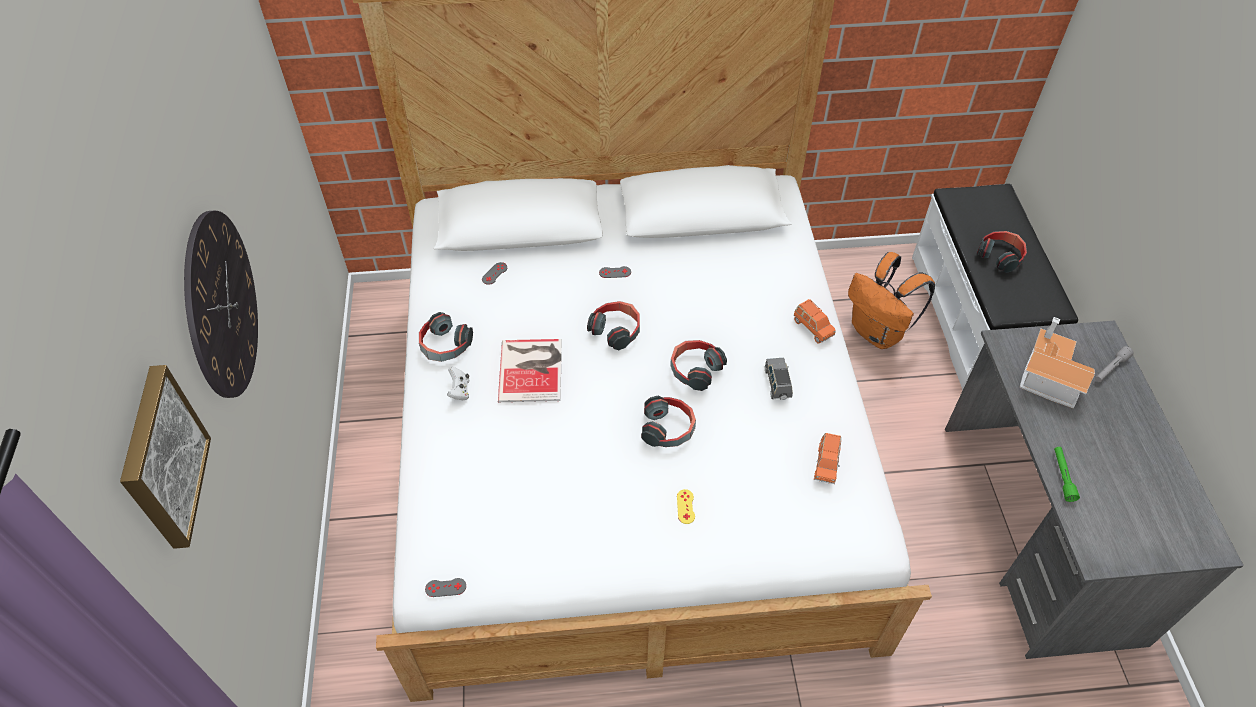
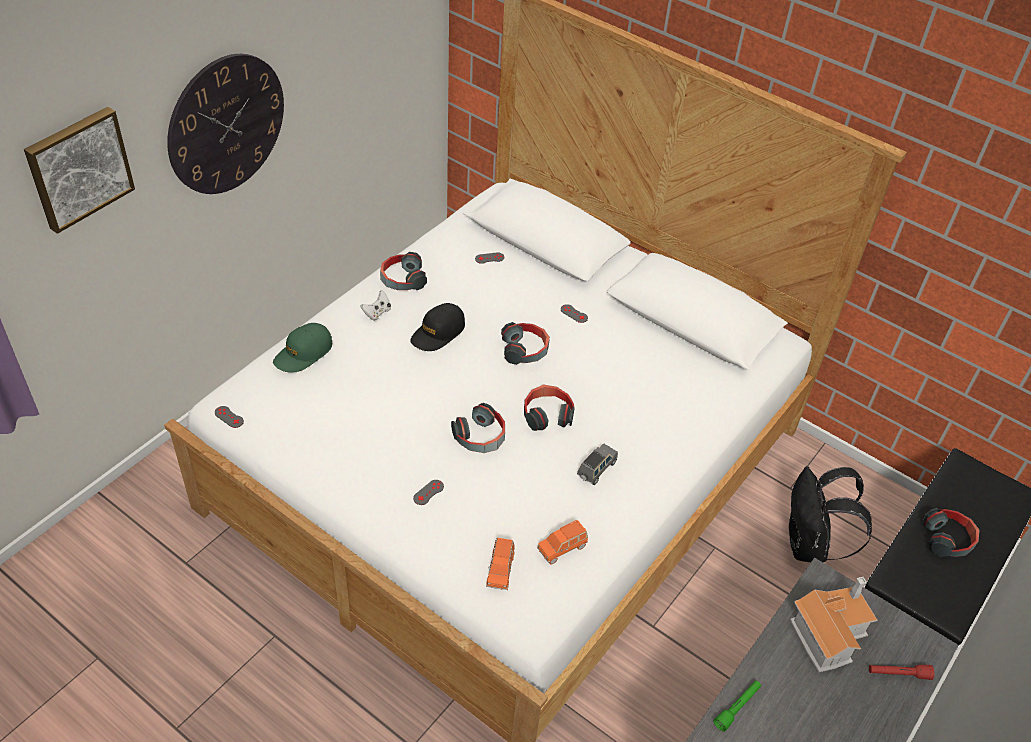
camera: 40 degrees right, 5 degrees down
(442, 476) = (303, 353): none -> green cap
(532, 368) = (438, 333): book -> black cap
(685, 506) = (428, 492): yellow game controller -> grey game controller
(812, 328) = (676, 454): orange toy car -> orange toy car (500, 570)
(878, 333) = (809, 546): orange backpack -> black backpack
(1110, 369) = (898, 674): grey flashlight -> red flashlight

